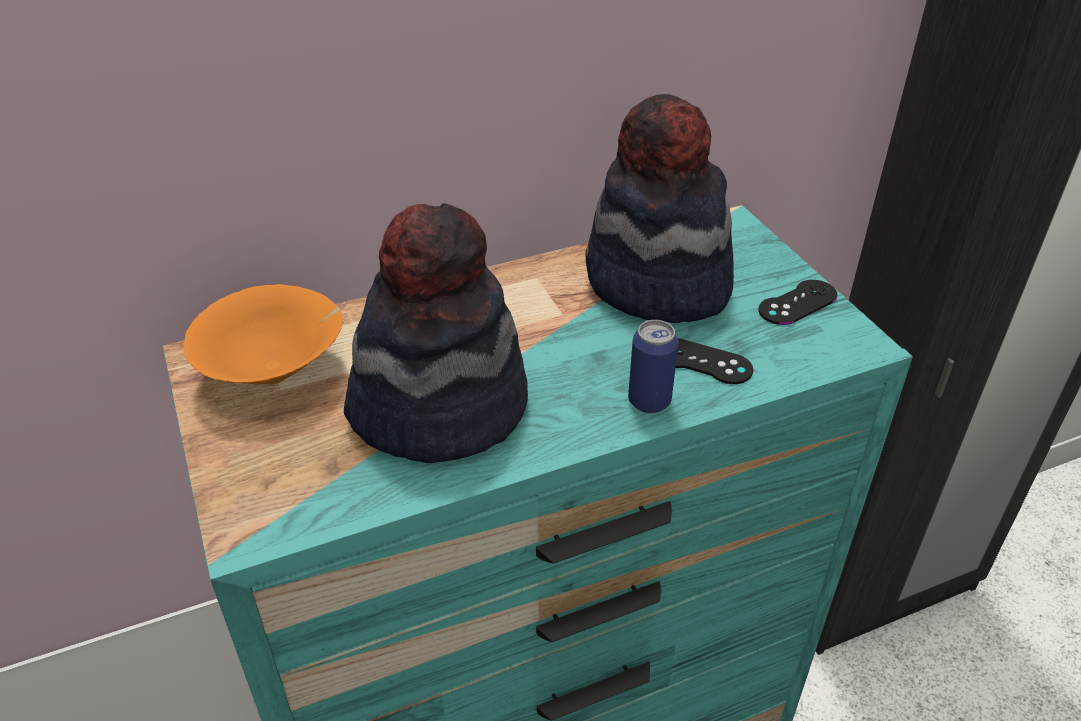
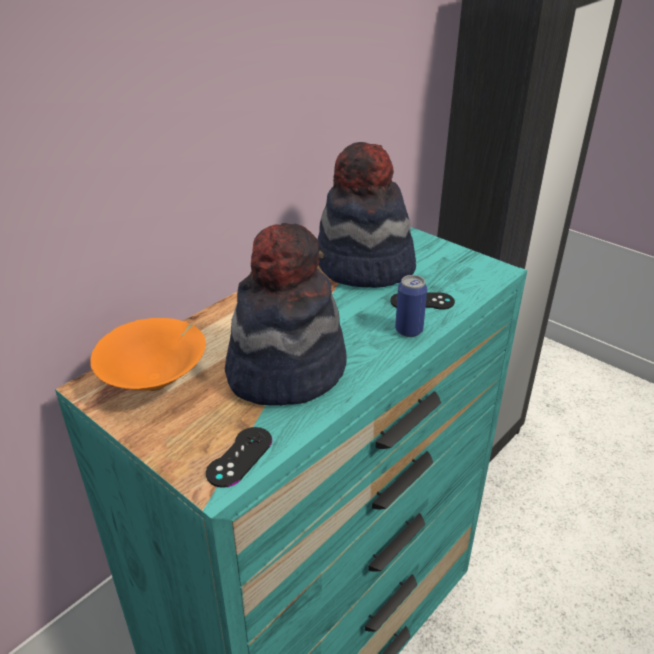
camera: 25 degrees left, 5 degrees down
(797, 303) = (449, 258): black game controller -> black game controller (239, 457)

